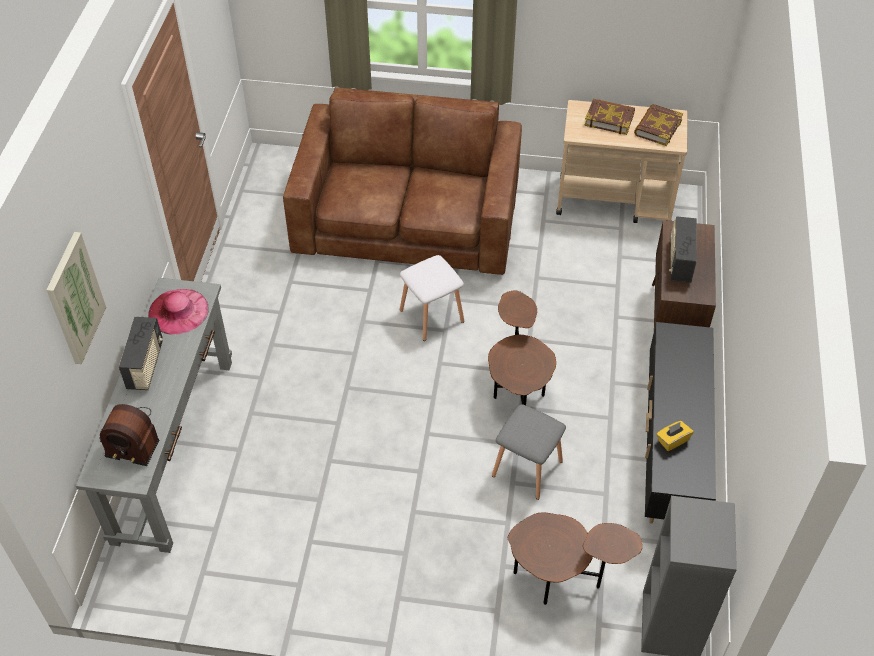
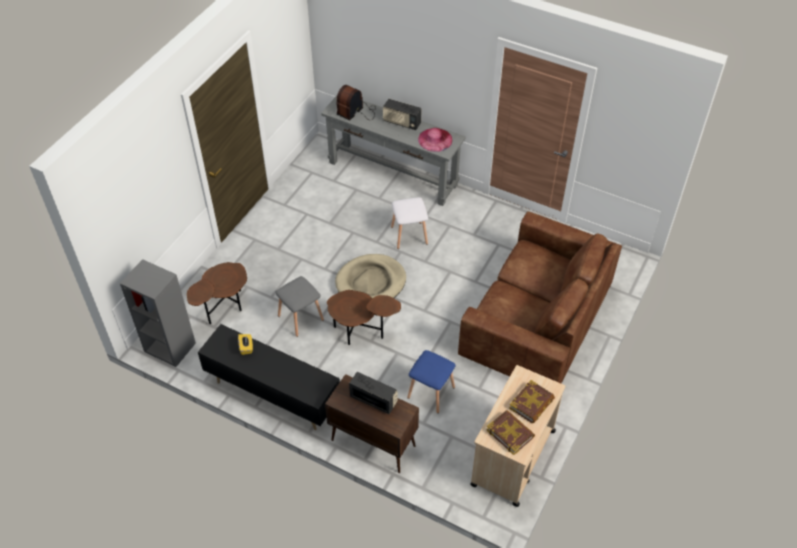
camera: 110 degrees right, 0 degrees up
(74, 298) = (390, 45): picture -> none
(422, 404) = (371, 283): none -> beige dog bed
(430, 315) = (440, 306): white stool -> white stool (409, 235)
(571, 289) = (431, 393): none -> blue stool

